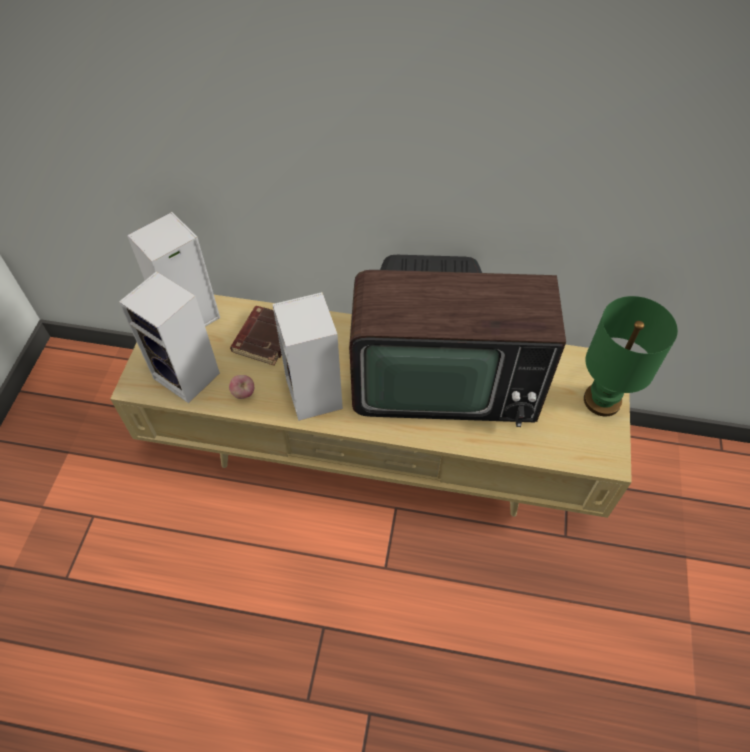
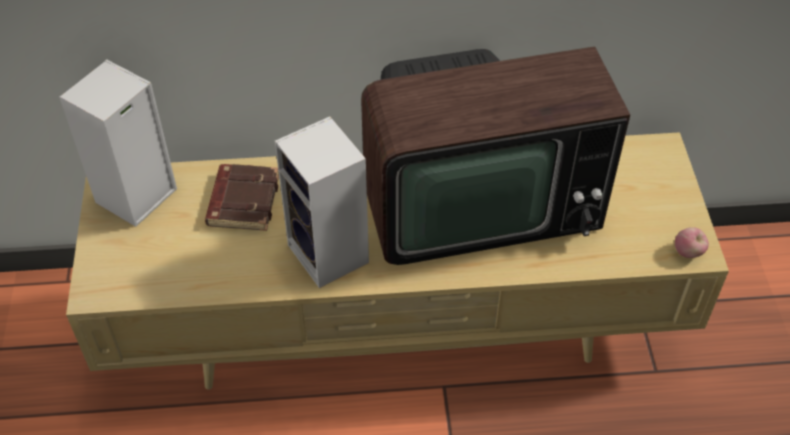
camera: 15 degrees left, 5 degrees down
(189, 376) = (162, 266): speaker -> none
(243, 393) = (239, 271): apple -> apple (688, 252)
(601, 399) = (667, 188): green table lamp -> none

